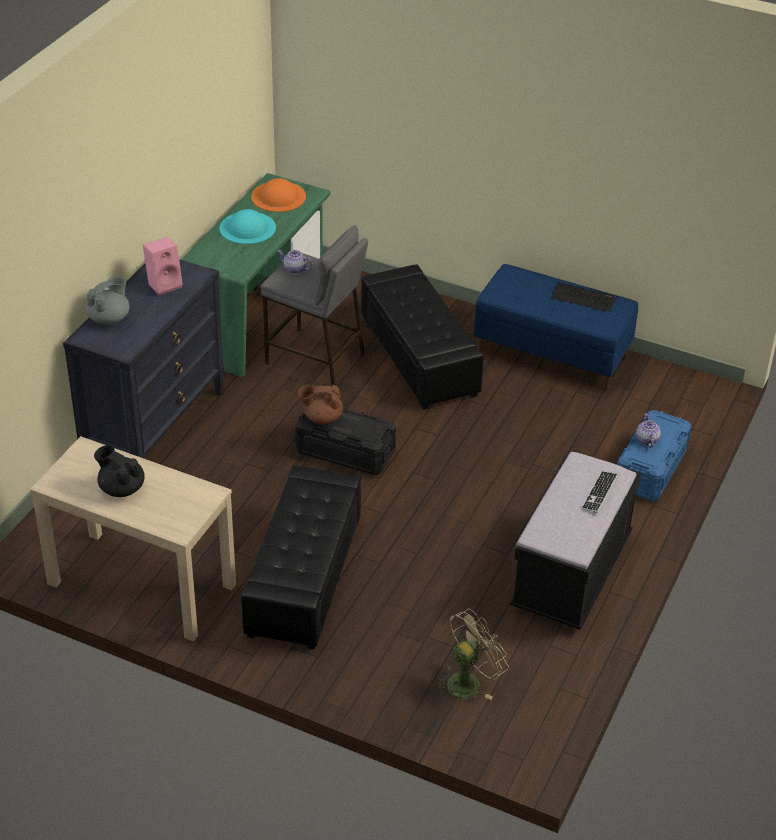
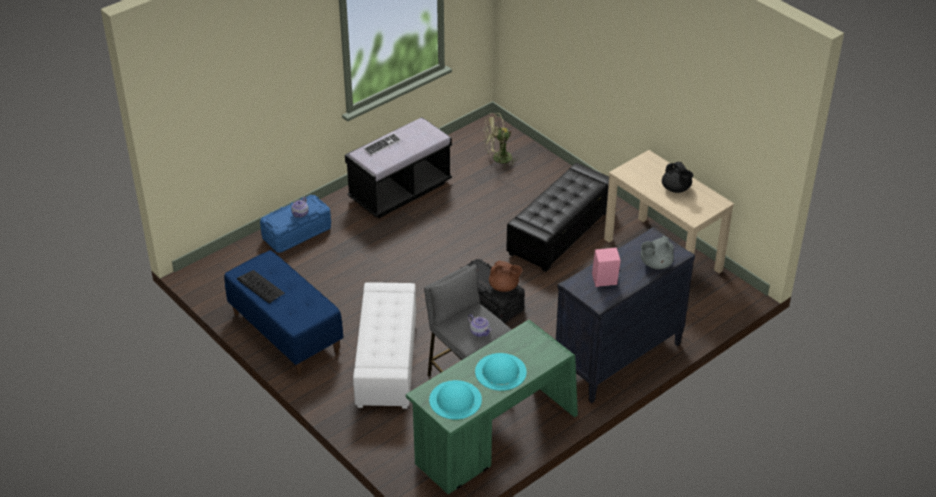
camera: 155 degrees left, 0 degrees up
(278, 196) = (455, 399): orange hat -> turquoise hat
(419, 356) = (386, 360): black ottoman -> white ottoman

